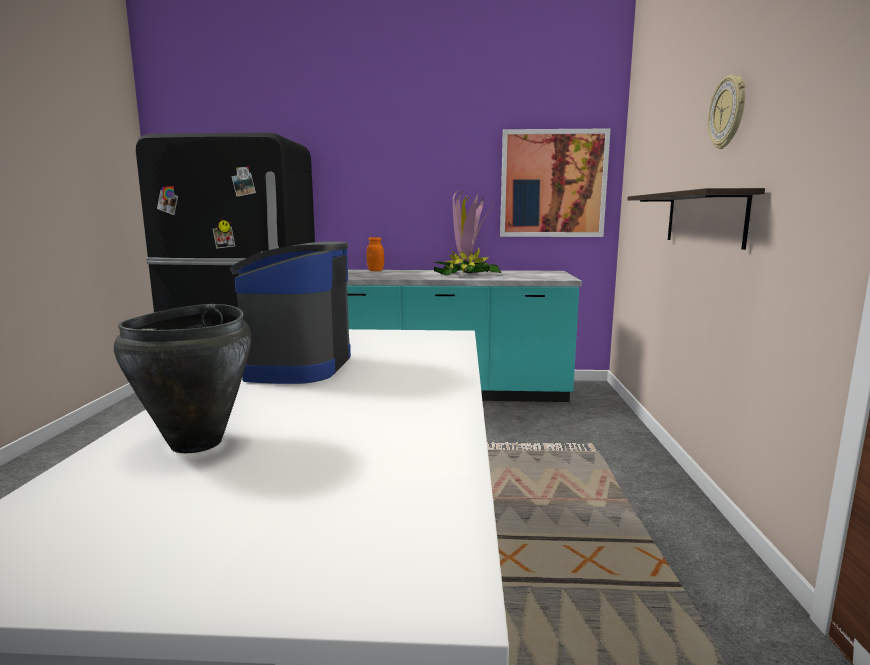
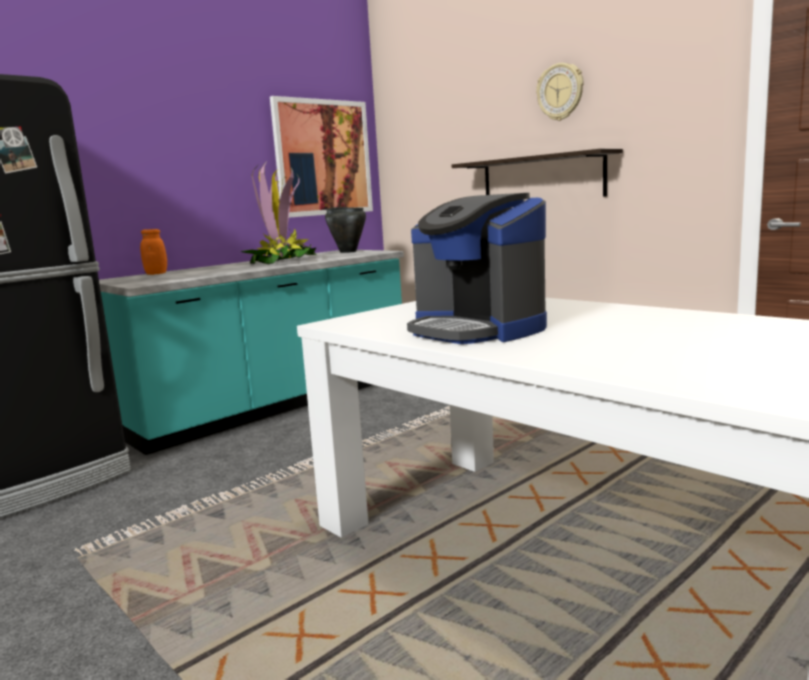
camera: 45 degrees left, 0 degrees up
(198, 443) = (667, 359): black cooking pot -> black cooking pot (348, 252)

